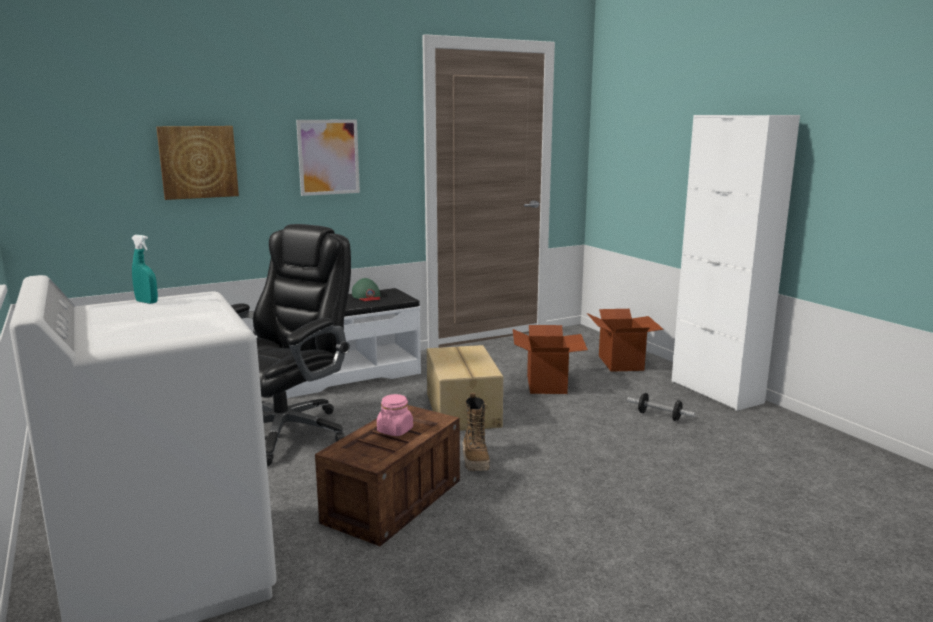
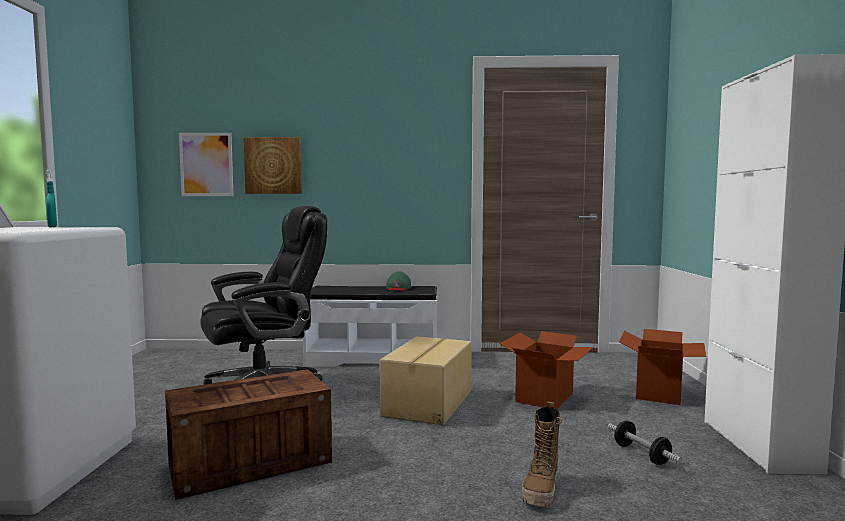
camera: 30 degrees right, 10 degrees down
(328, 157) = (379, 164): picture -> picture (206, 164)
(395, 430) = (259, 387): pink jar -> none
(475, 460) = (374, 448): boot -> boot (541, 491)

